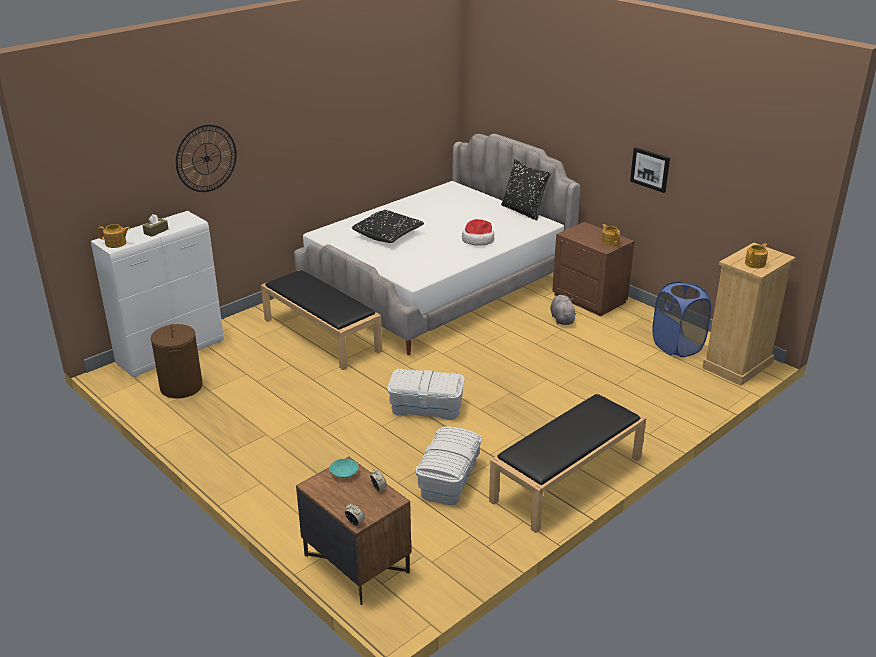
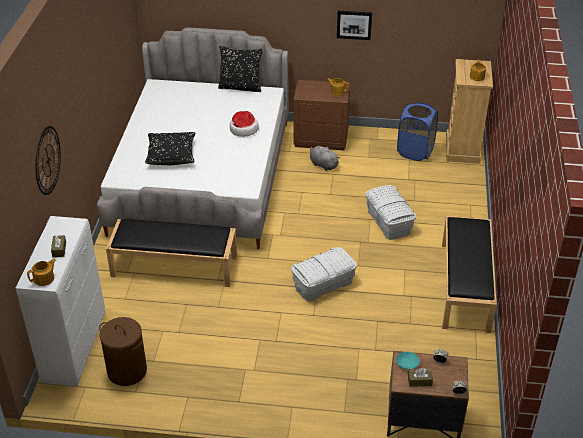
camera: 40 degrees left, 10 degrees up
(332, 493) = (419, 381): none -> brown tissue box
(449, 479) = (402, 328): white storage box -> white storage box (389, 222)

